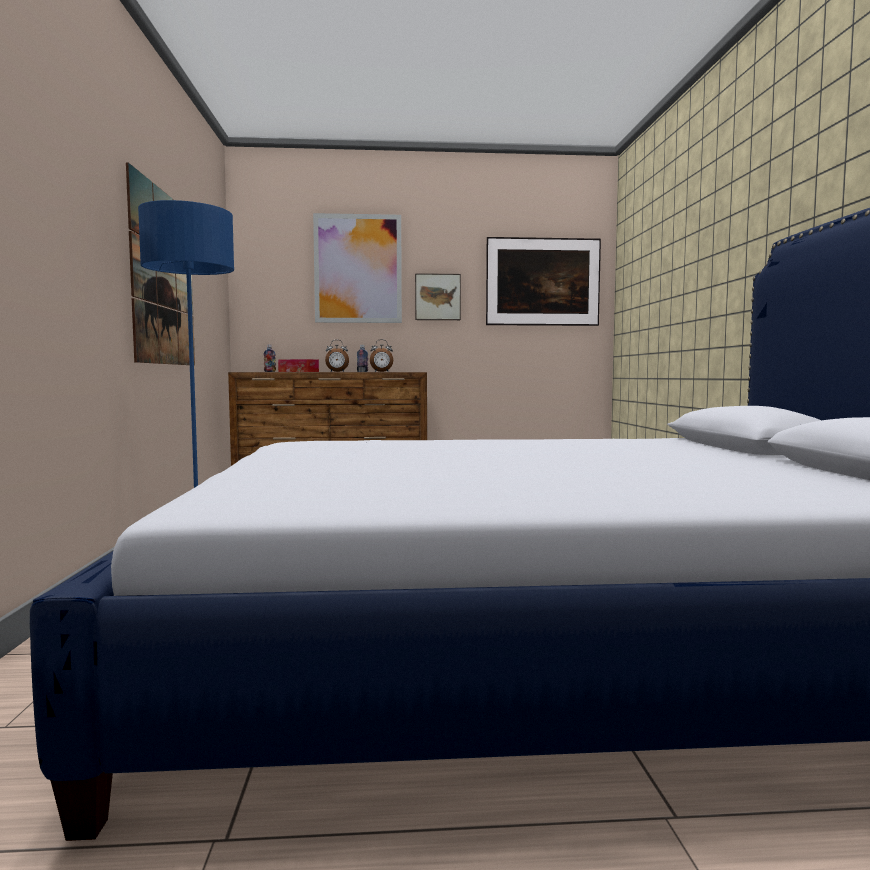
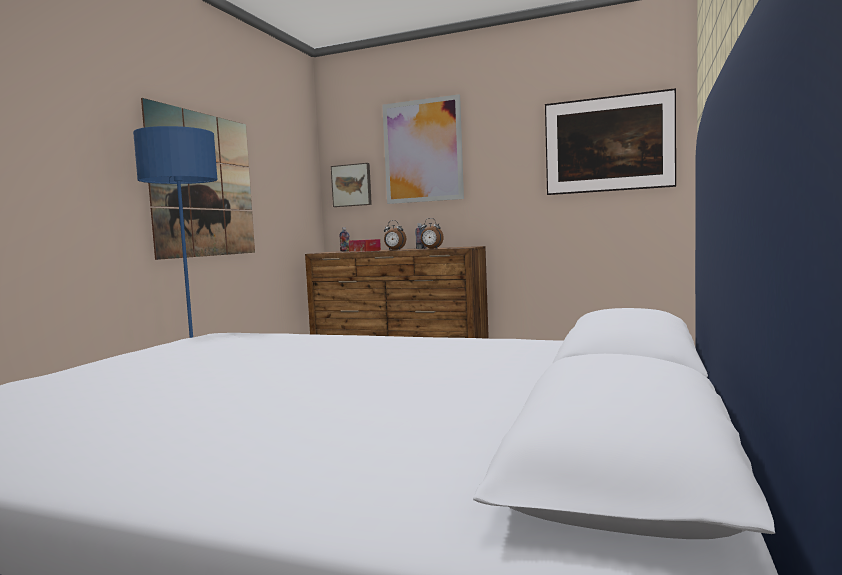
camera: 25 degrees right, 0 degrees up
(437, 297) = (497, 171): picture -> picture (352, 185)

